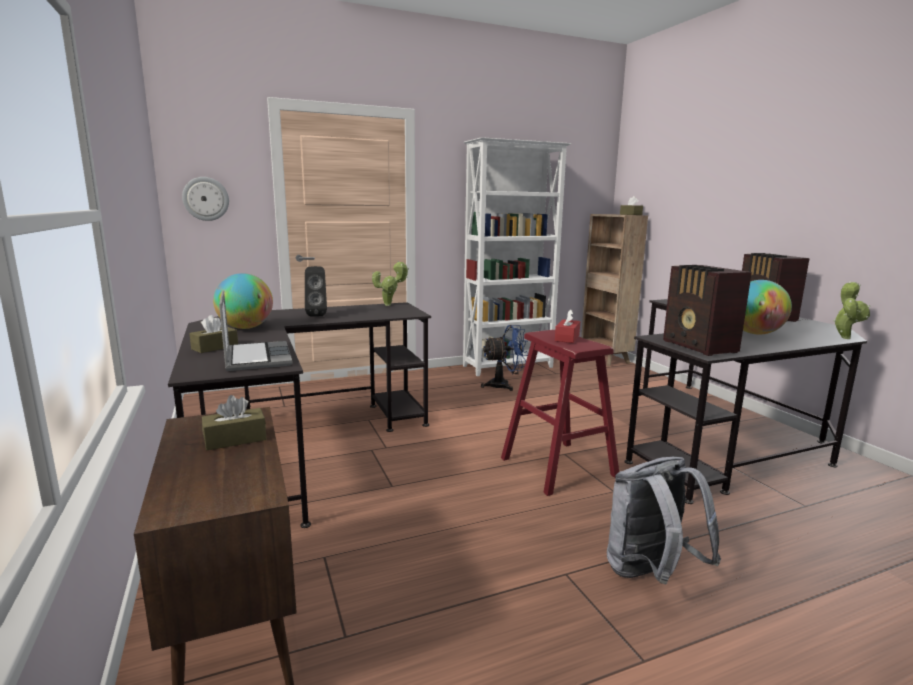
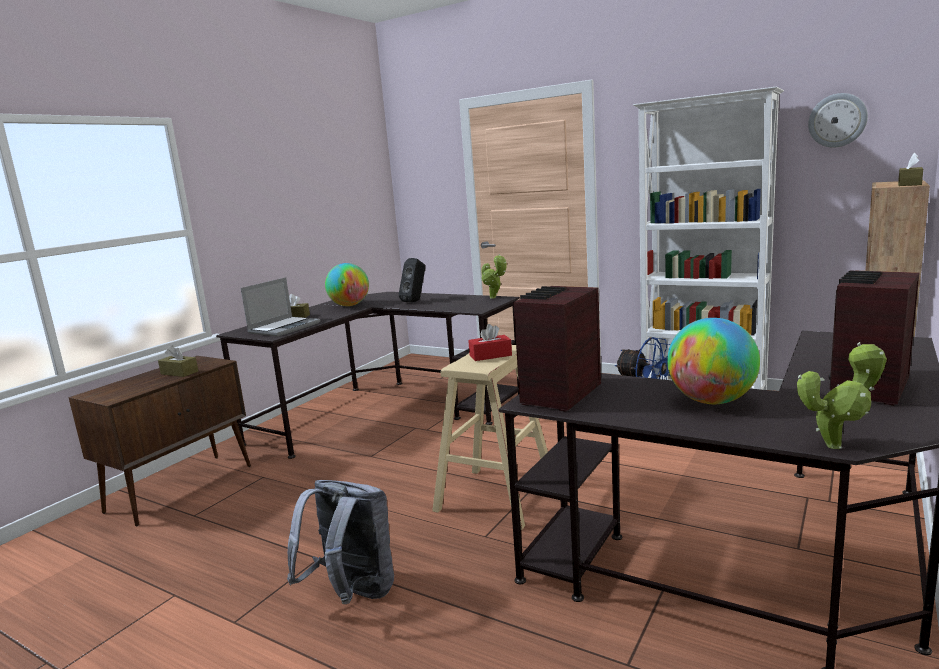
camera: 55 degrees right, 0 degrees up
(206, 199) = (420, 194): wall clock -> wall clock (837, 120)
(558, 467) = (496, 497): red stool -> beige stool

